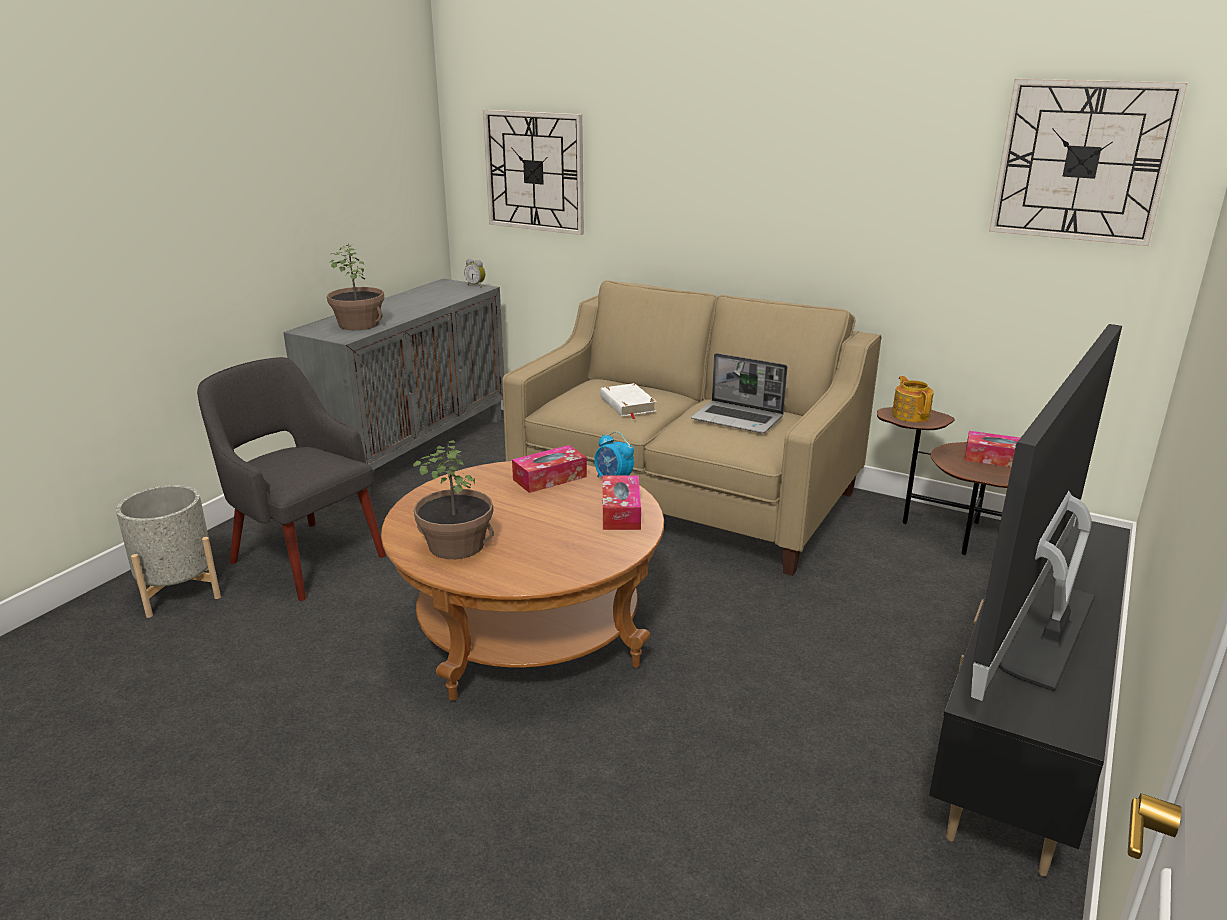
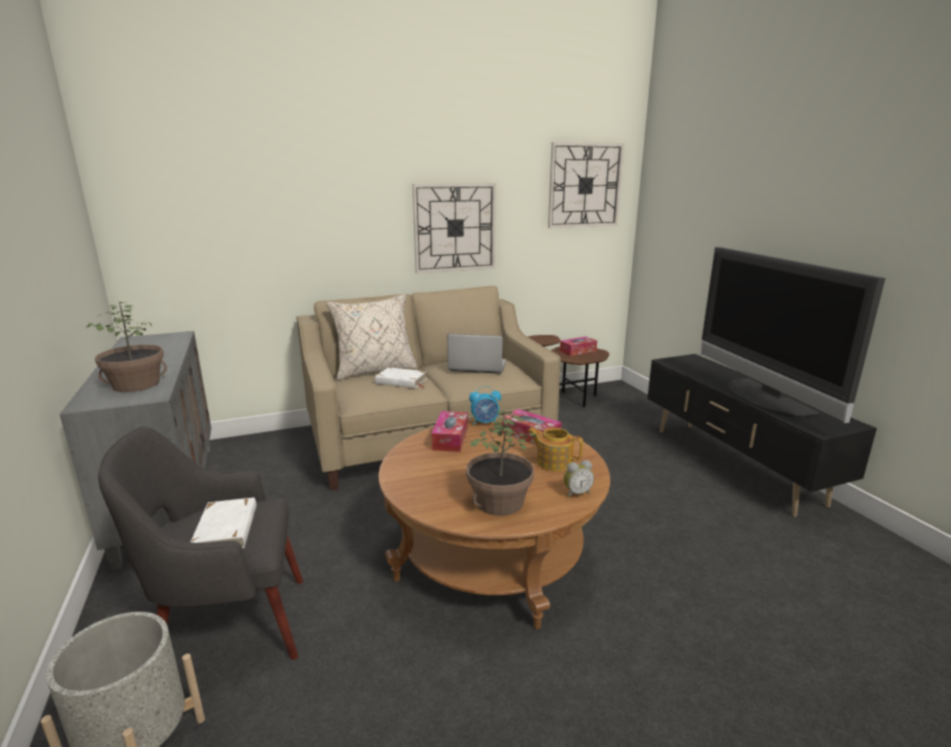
camera: 50 degrees left, 5 degrees down
(294, 465) = (227, 529): none -> white book
(476, 285) = (170, 334): alarm clock -> alarm clock (576, 493)
(534, 171) = (211, 225): wall clock -> wall clock (454, 228)
(637, 384) = (375, 370): none -> beige pillow
(738, 419) = (476, 367): laptop -> laptop turned 150 degrees counterclockwise
(910, 415) = (538, 339): teapot -> teapot (553, 462)

